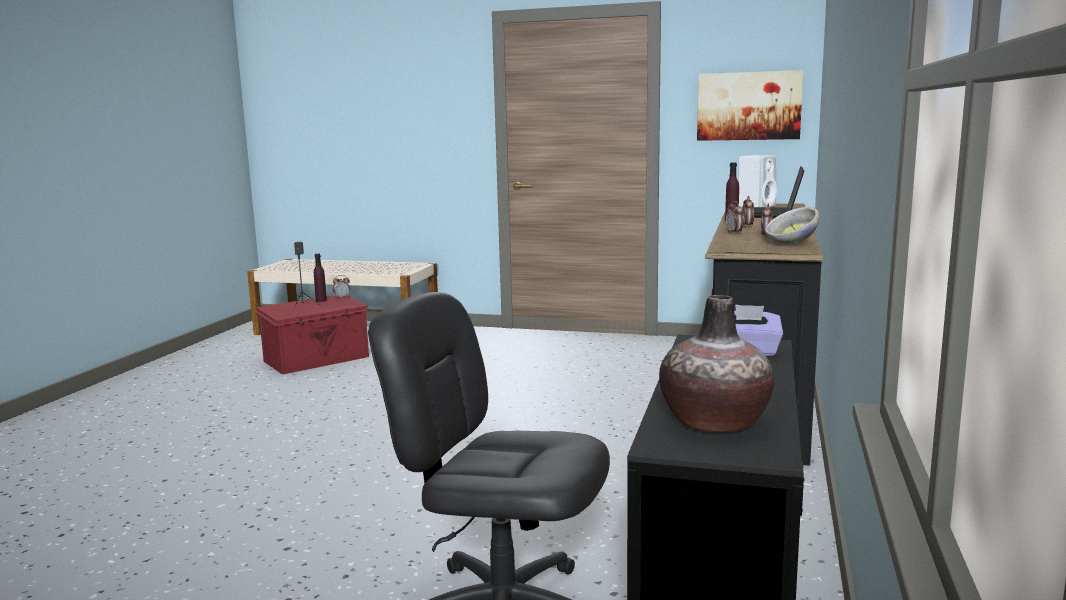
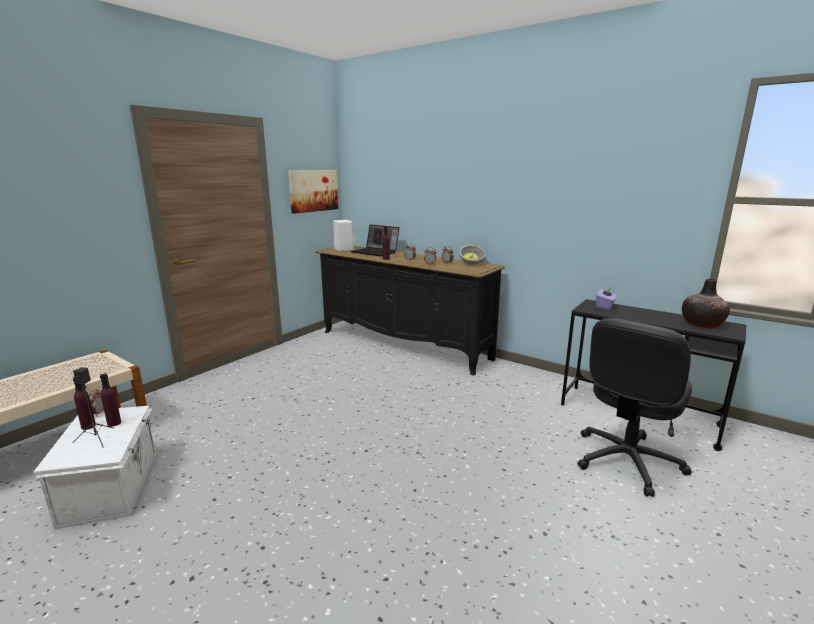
camera: 70 degrees left, 5 degrees up
(317, 359) = (113, 486): red storage box -> white storage box
(330, 305) = (114, 423): none -> purple bottle

